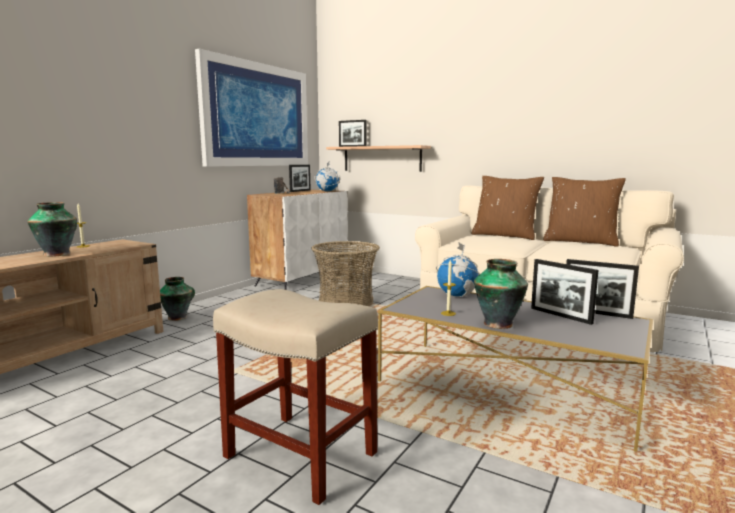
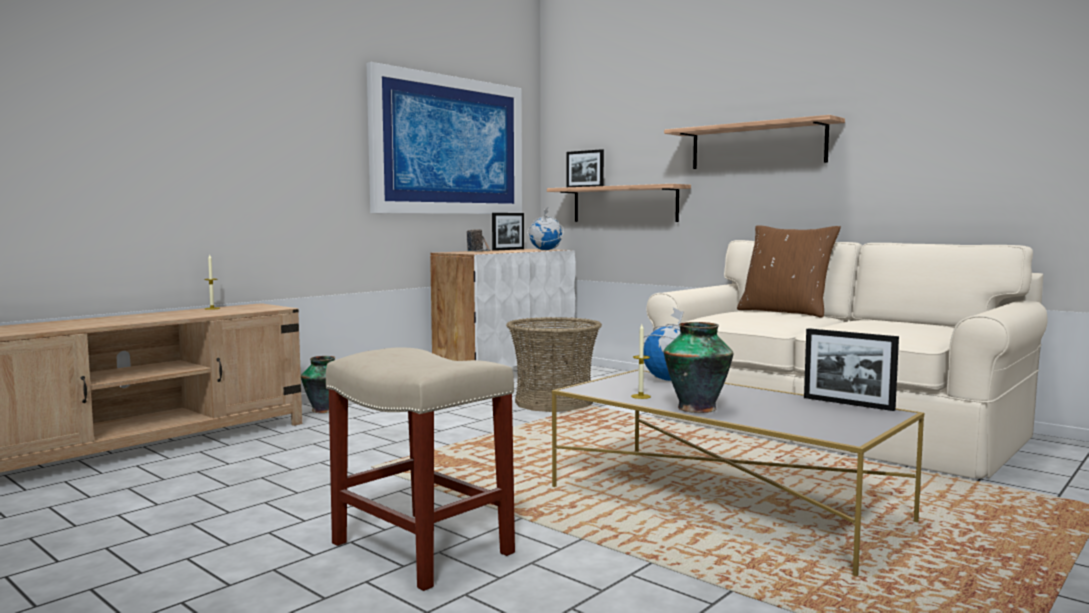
camera: 10 degrees right, 5 degrees down
(58, 254) = (181, 314): vase -> none
(479, 119) = (757, 145): none -> shelf
(560, 315) = (793, 404): picture frame -> none
(580, 242) = (892, 321): brown pillow -> none

